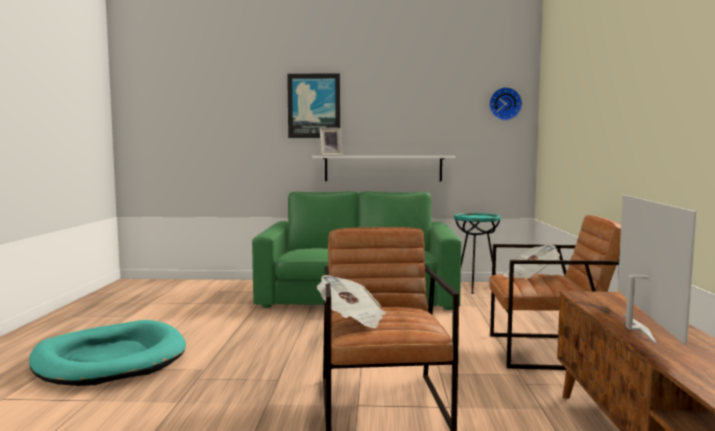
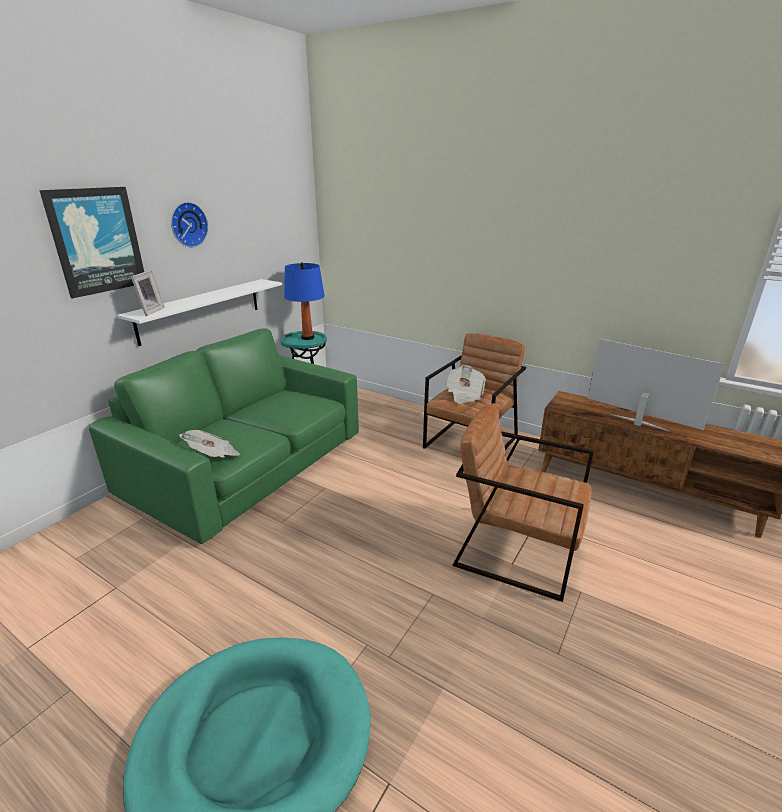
camera: 60 degrees left, 20 degrees up
(352, 319) = (542, 508): newspaper -> newspaper (213, 456)
(482, 217) = (307, 337): none -> blue table lamp
(504, 104) = (294, 214): wall clock -> wall clock (187, 224)

